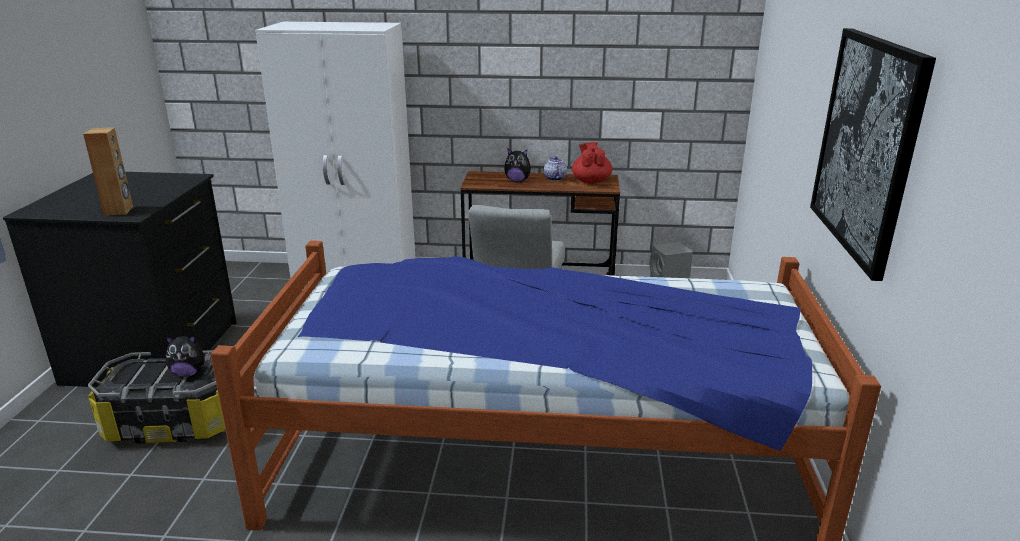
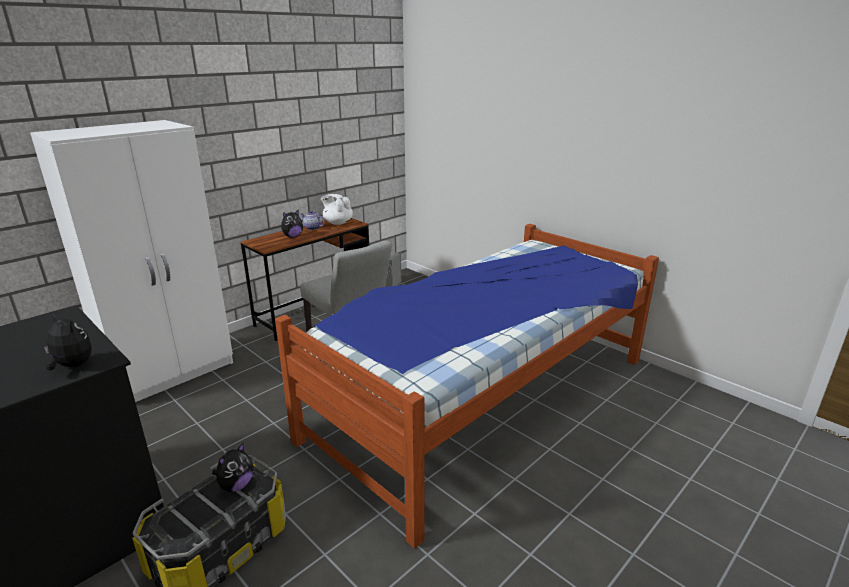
camera: 50 degrees left, 0 degrees up
(119, 211) = (72, 366): brown speaker -> plush toy
(591, 181) = (337, 223): red teapot -> white teapot
(866, 146) = (590, 148): picture -> none

